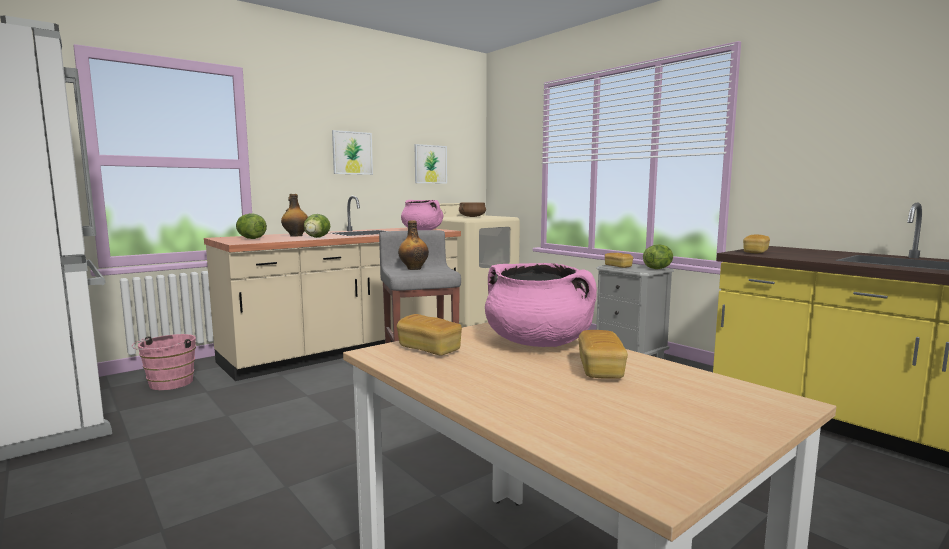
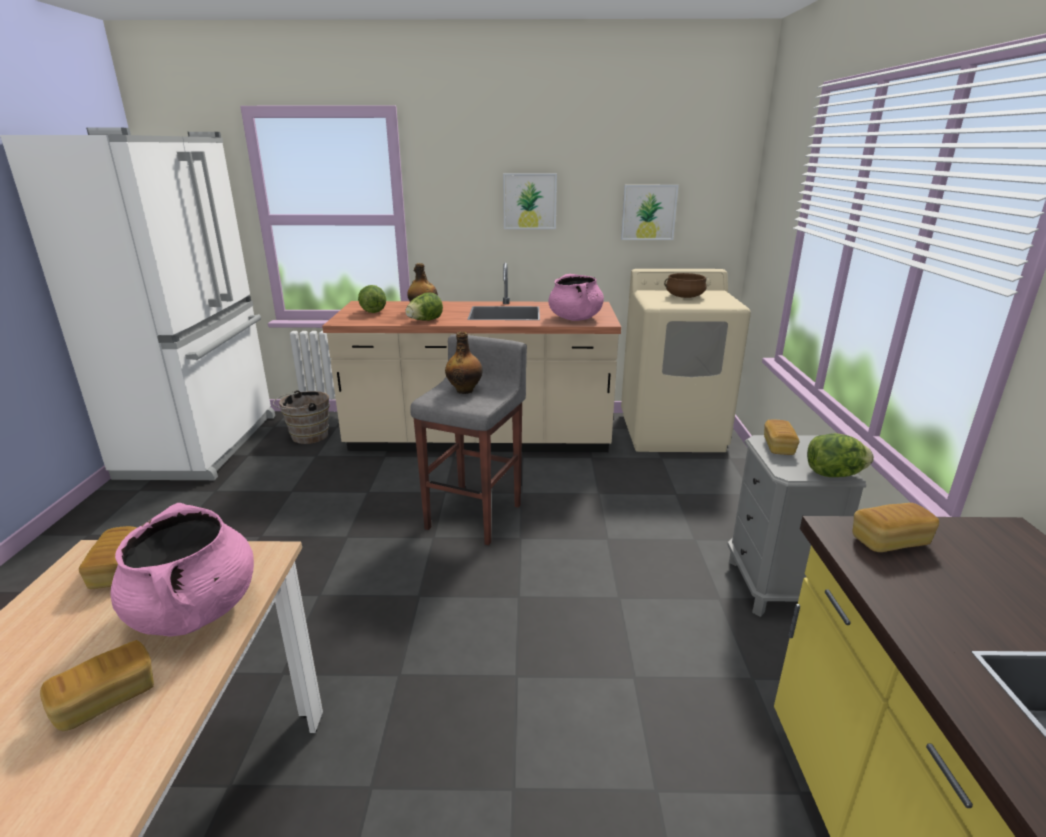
camera: 40 degrees right, 15 degrees up
(168, 384) = (306, 436): pink bucket -> brown bucket

